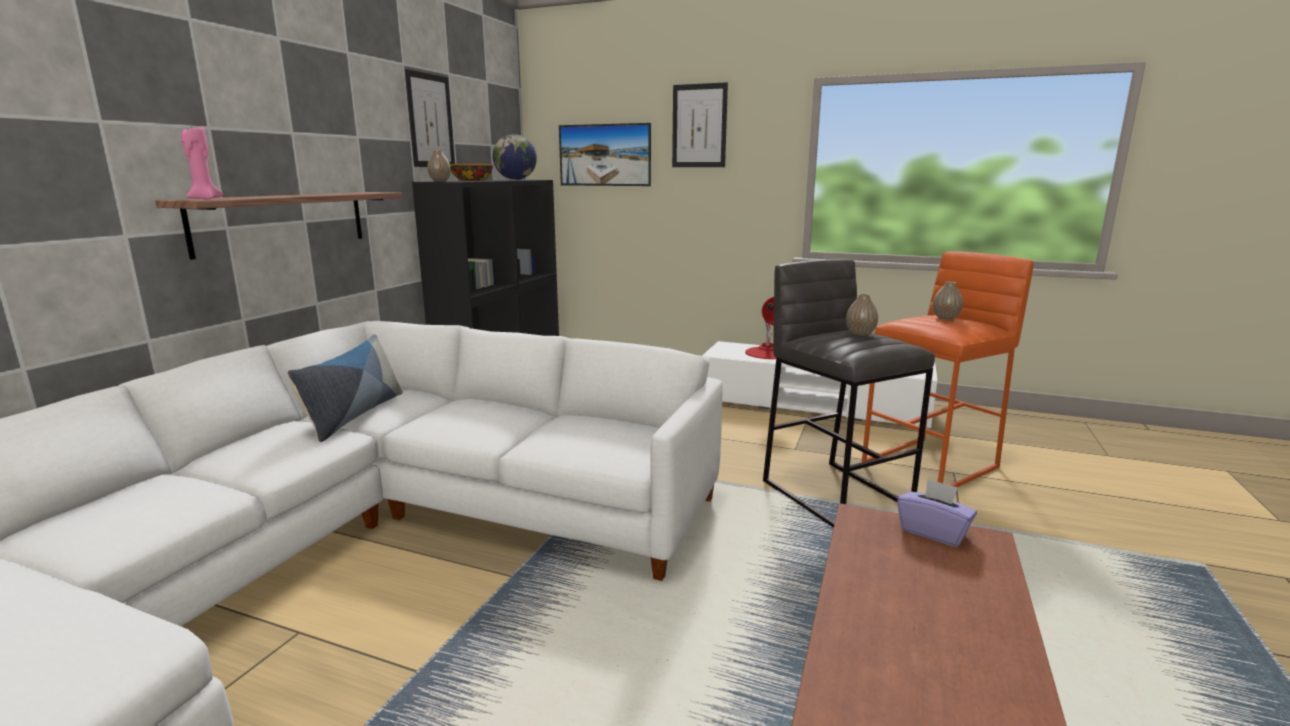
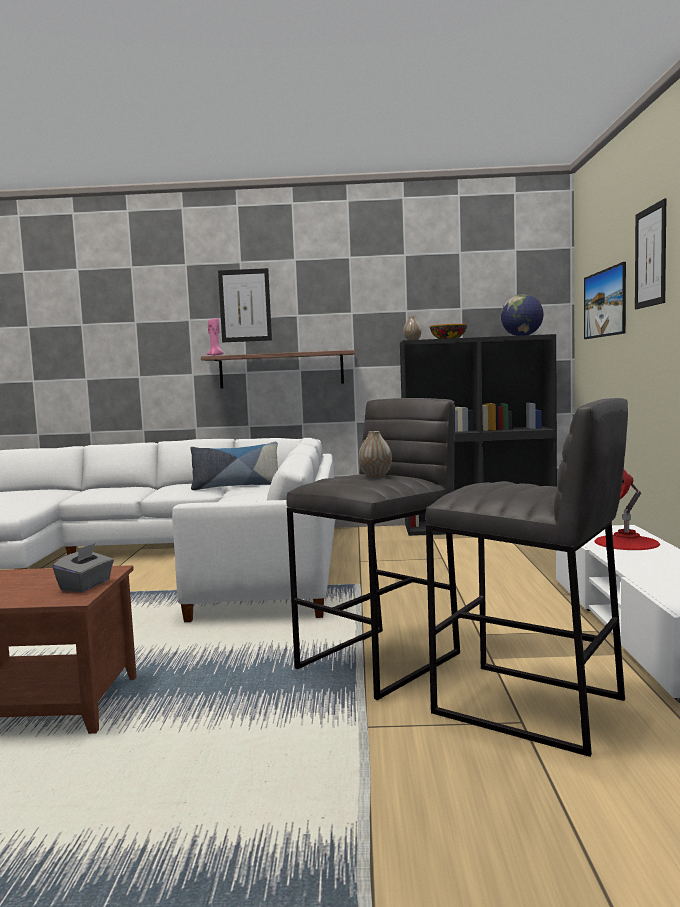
camera: 70 degrees right, 10 degrees down
(430, 121) = (429, 293): picture -> picture (245, 305)
(931, 465) = (529, 707): orange stool -> grey stool
(933, 532) = (86, 585): purple tissue box -> grey tissue box
(945, 318) = (522, 486): vase -> none

